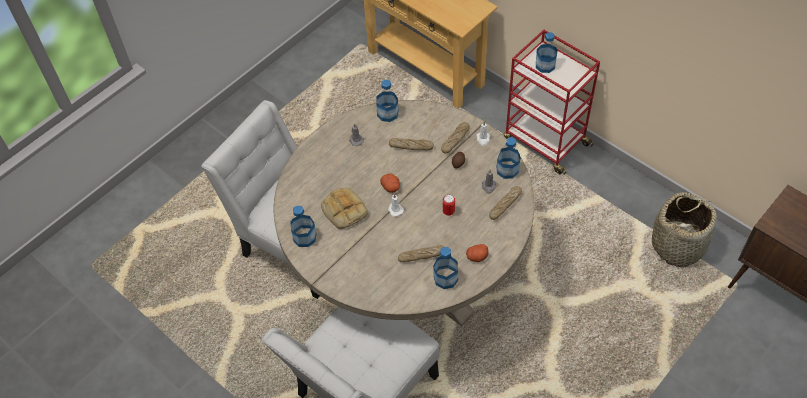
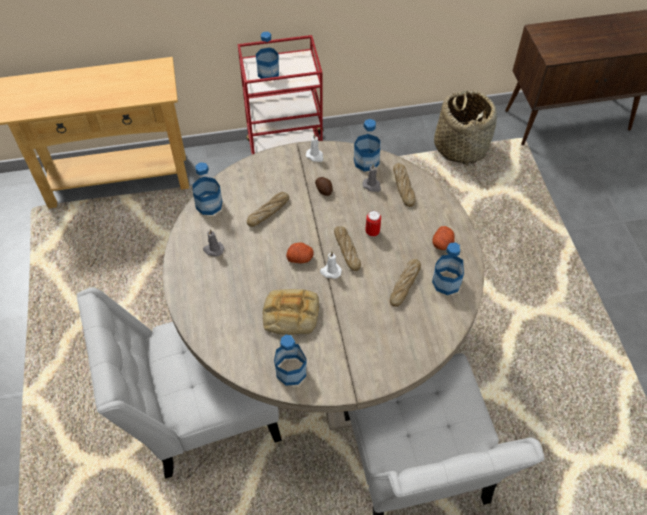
camera: 55 degrees left, 0 degrees up
(455, 140) = (295, 175): bread -> bread (347, 250)

